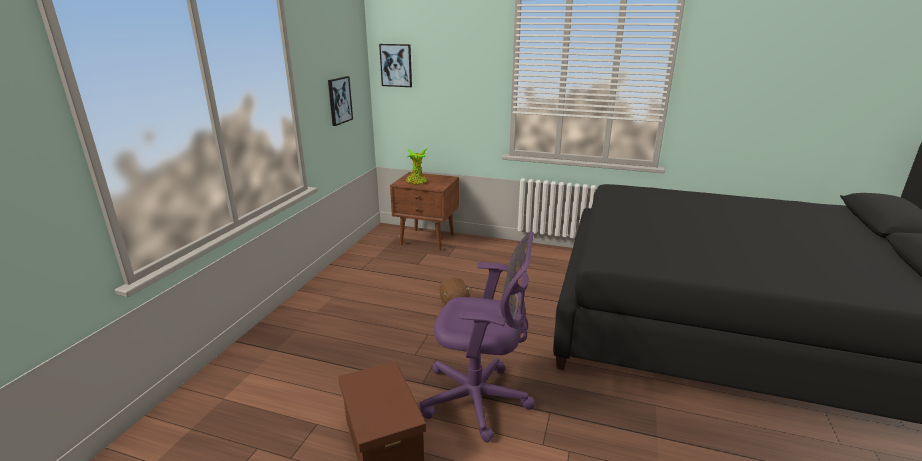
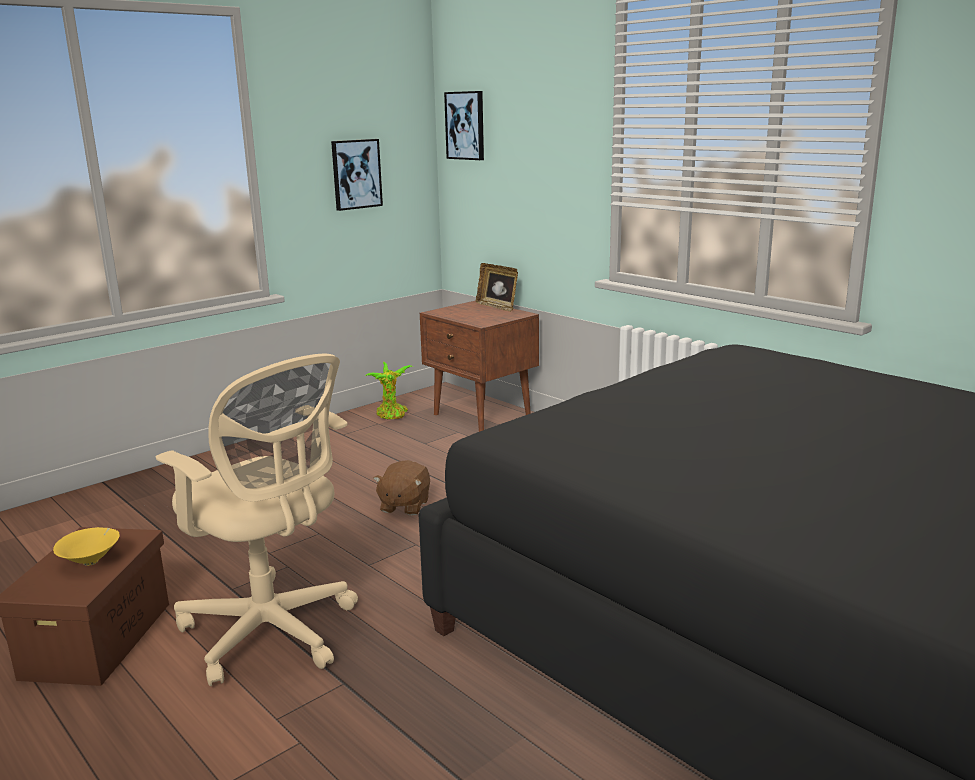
camera: 30 degrees right, 5 degrees down
(384, 395) = (92, 561): none -> yellow bowl
(417, 182) = (462, 313): potted plant -> potted plant (392, 415)
(429, 175) = (497, 307): none -> picture frame
(480, 400) = (273, 633): purple office chair -> beige office chair

